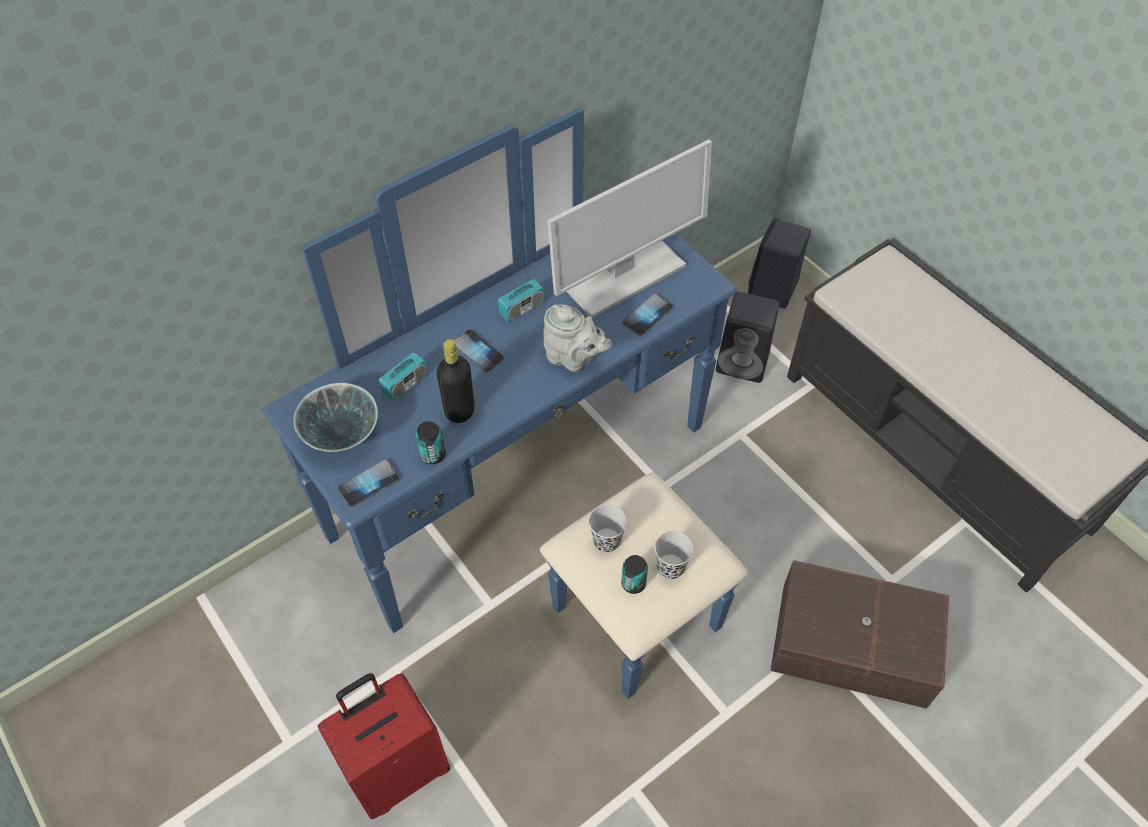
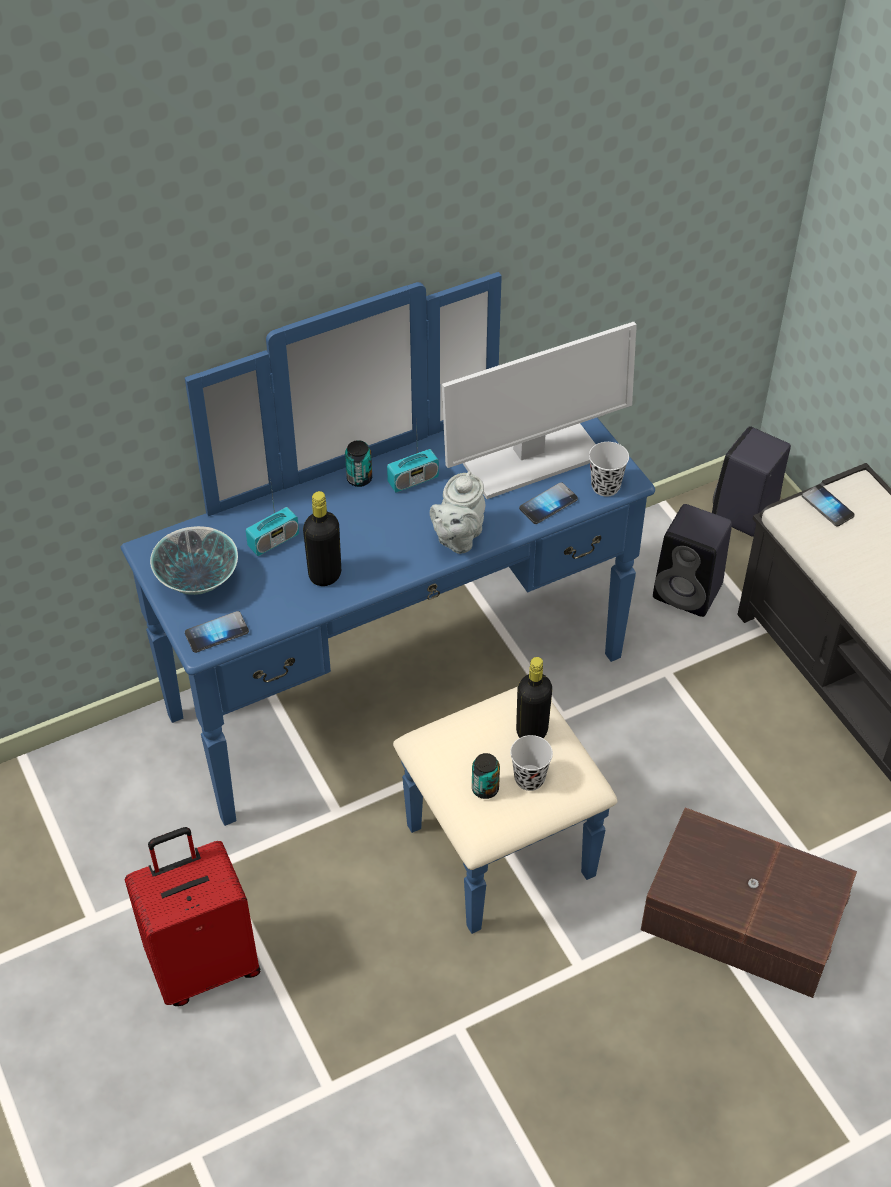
camera: 10 degrees right, 5 degrees down
(433, 455) = (288, 614): can -> can (359, 479)
(477, 352) = (356, 518): phone -> phone (827, 506)
(573, 358) = (457, 538): grey teapot -> grey teapot turned 75 degrees clockwise
(606, 541) = (466, 742): black cup -> black cup (605, 486)
(662, 521) = (532, 731): none -> black bottle

